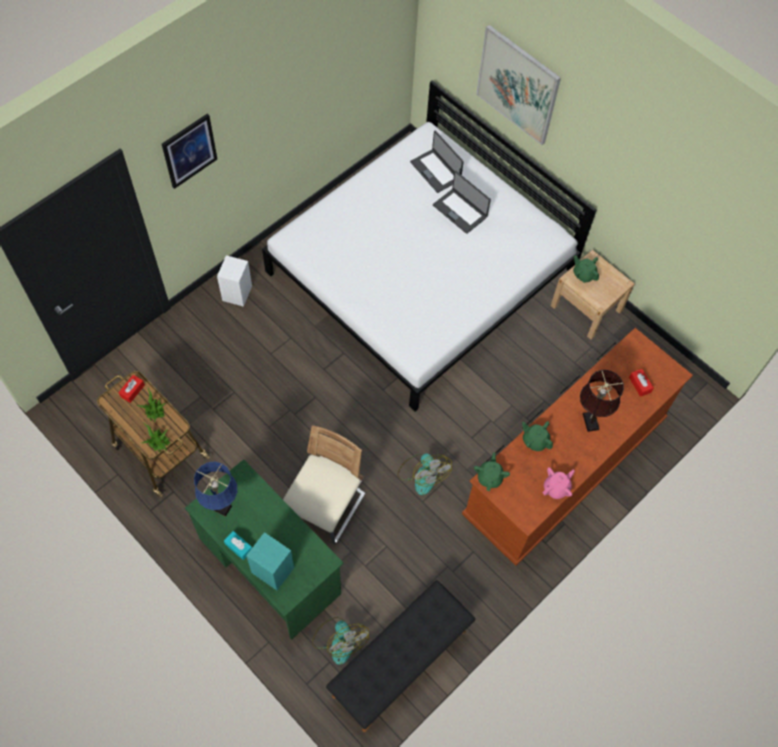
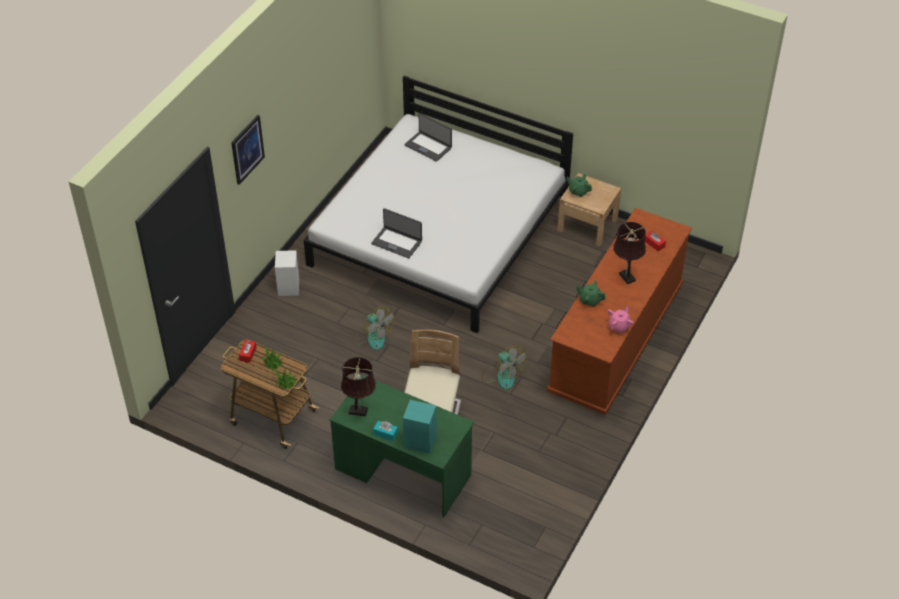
camera: 15 degrees left, 15 degrees down
(221, 507) = (360, 411): blue table lamp -> brown table lamp
(339, 640) = (483, 507): fan -> fan (372, 336)
(400, 664) = (540, 509): black bench -> none
(460, 211) = (460, 169): laptop -> laptop (397, 242)
(490, 477) = (565, 333): green teapot -> none
(517, 85) = (482, 52): picture -> none

